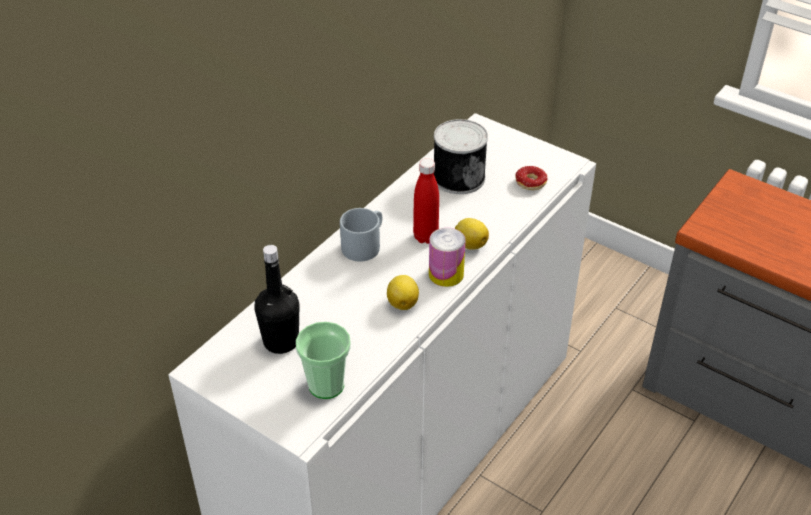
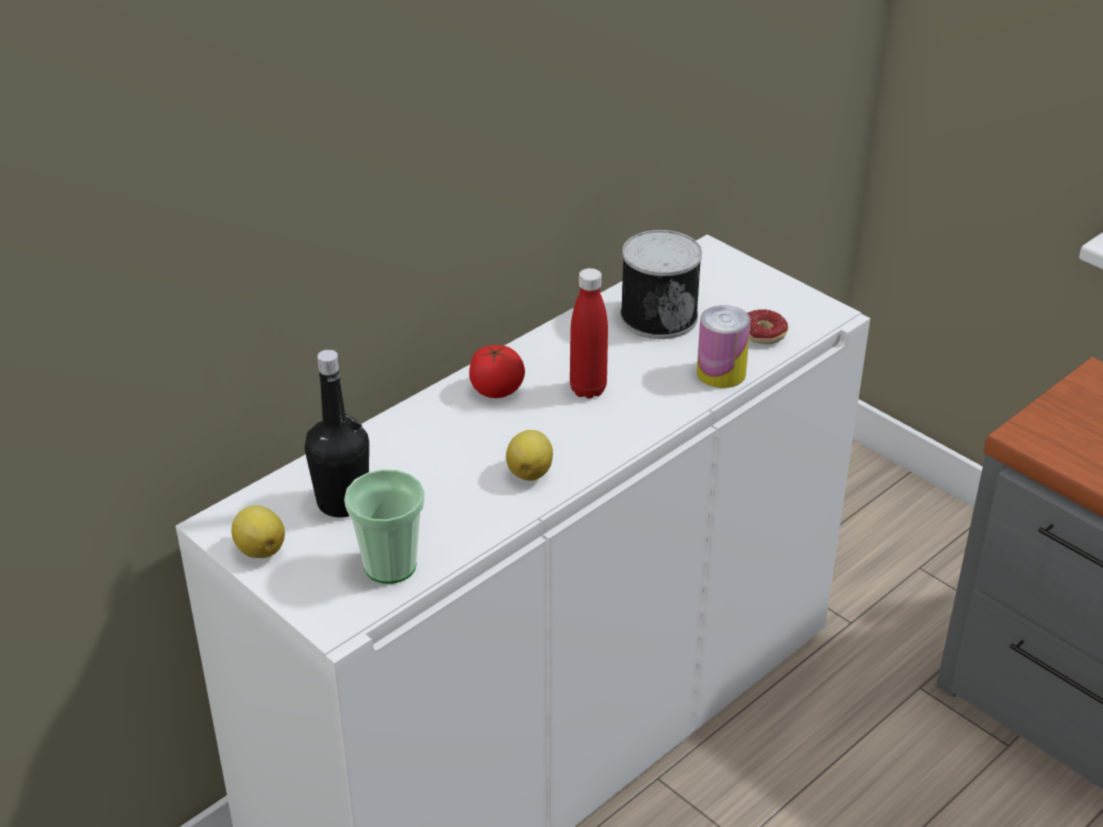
camera: 10 degrees right, 5 degrees down
(364, 244) = (496, 390): grey mug -> tomato
(446, 274) = (603, 441): can -> can (721, 373)
(470, 244) = (650, 406): lemon -> lemon (260, 549)

